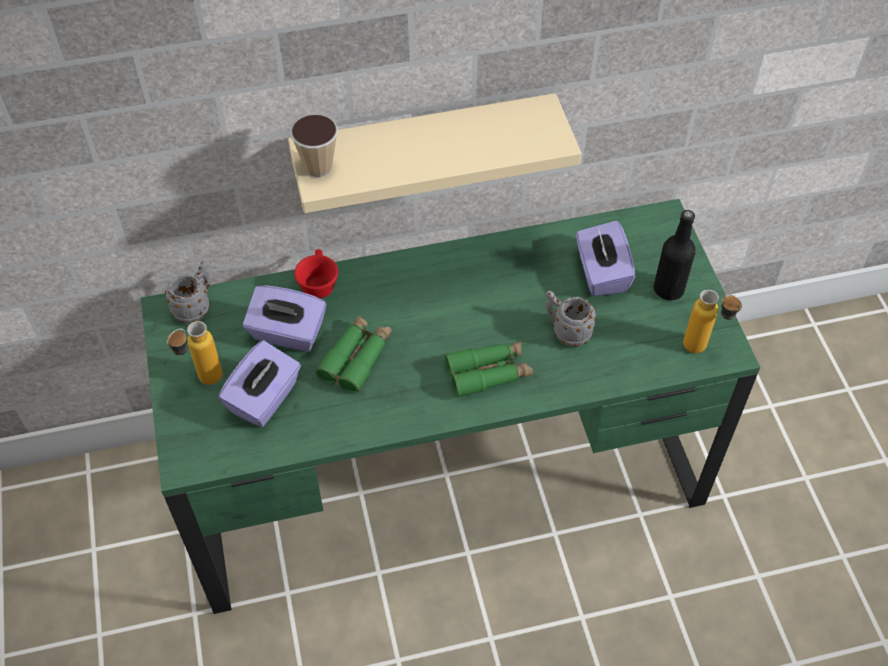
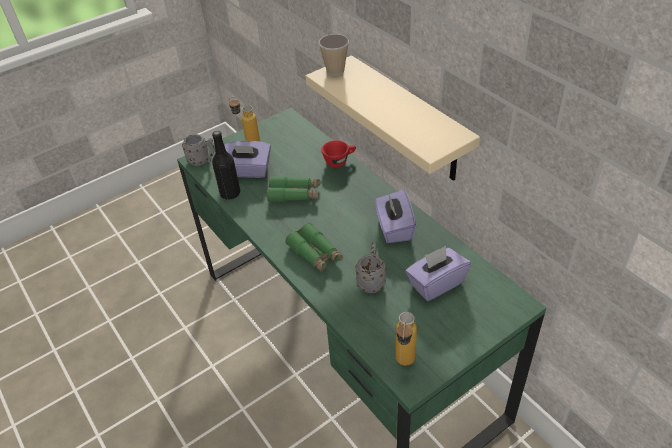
camera: 70 degrees right, 10 degrees down
(196, 307) = (295, 126): grey mug -> grey mug (202, 161)
(287, 333) = (297, 163): purple tissue box -> purple tissue box (394, 228)
(668, 289) = (448, 327): black bottle -> black bottle (230, 193)

